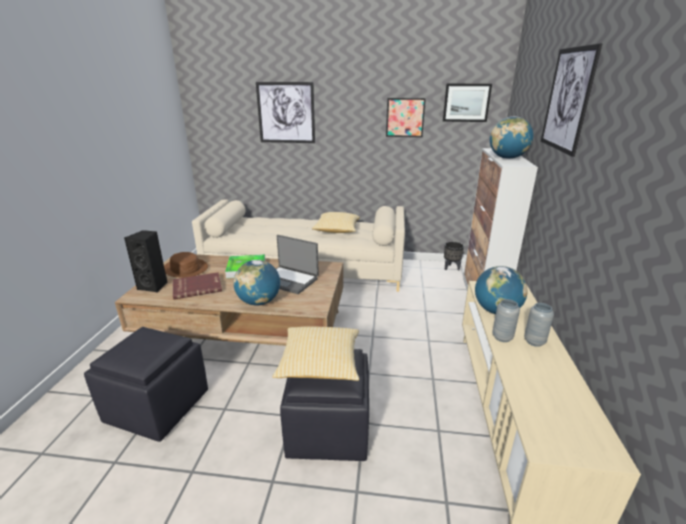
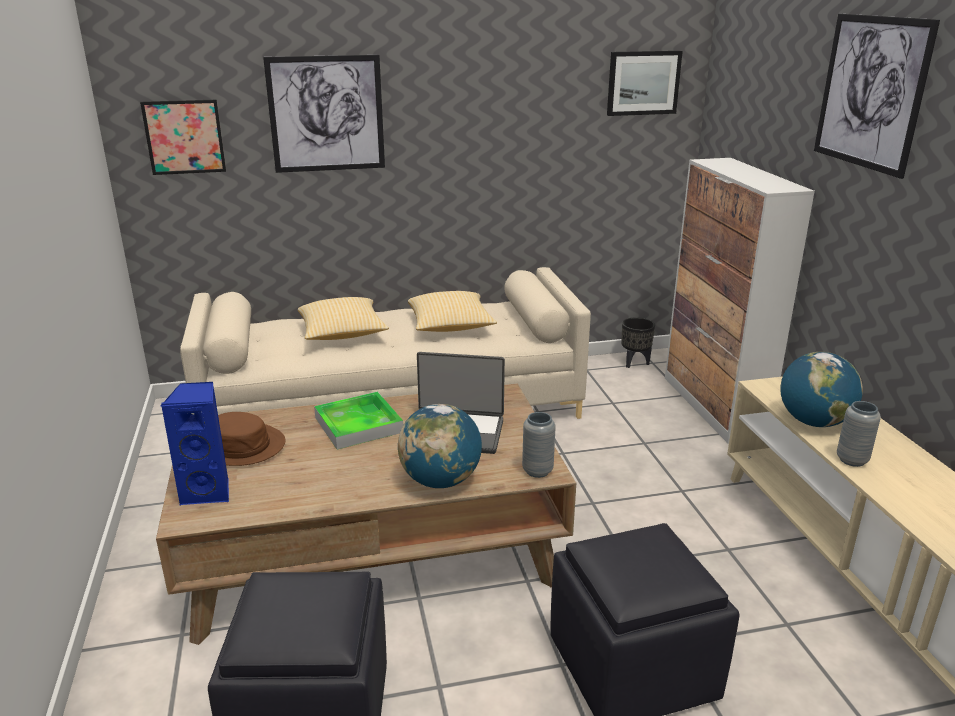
camera: 20 degrees left, 0 degrees up
(154, 286) = (209, 491): black speaker -> blue speaker
(197, 287) = (298, 476): red book -> none
(319, 365) = (631, 562): pillow -> pillow (342, 334)
(405, 117) = (545, 112): picture -> picture (184, 137)
(507, 158) = (753, 177): globe -> none
(534, 341) = (894, 457): grey vase -> grey vase (537, 471)

